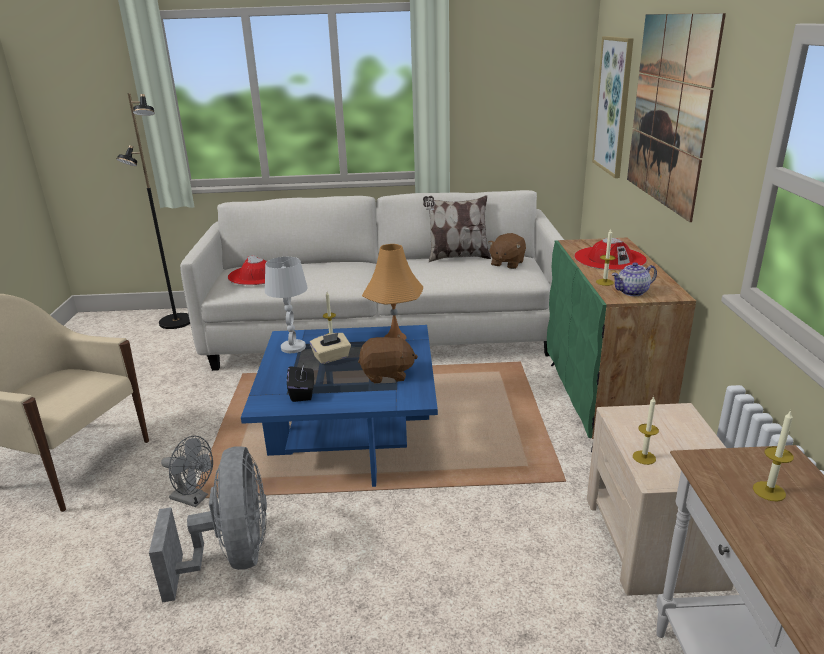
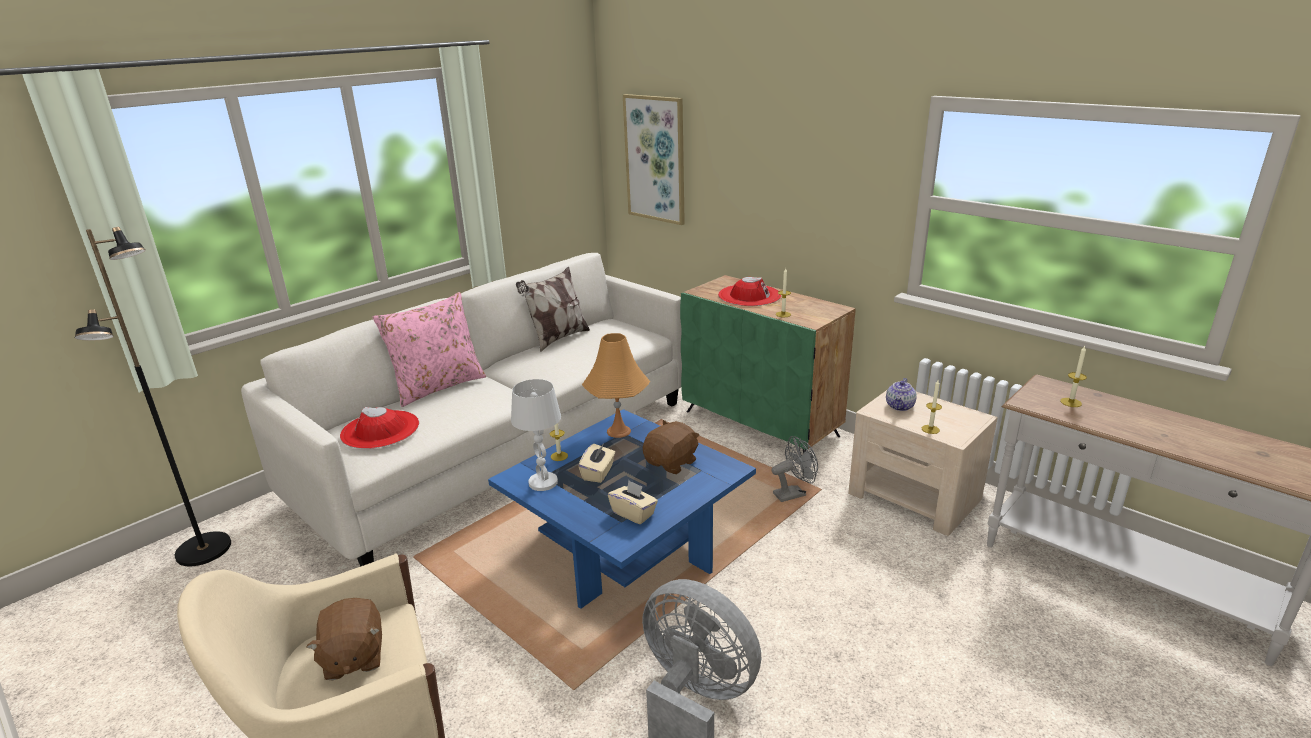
camera: 45 degrees left, 0 degrees up
(194, 499) = (576, 688): grey fan -> grey fan (793, 493)
(302, 393) = (633, 513): black tissue box -> beige tissue box
(331, 262) = (438, 386): none -> pink pillow
(506, 263) = (612, 330): brown plush toy -> brown plush toy (353, 657)
(632, 292) = (813, 315): teapot -> teapot (900, 406)
(669, 111) = (763, 161): picture -> none

